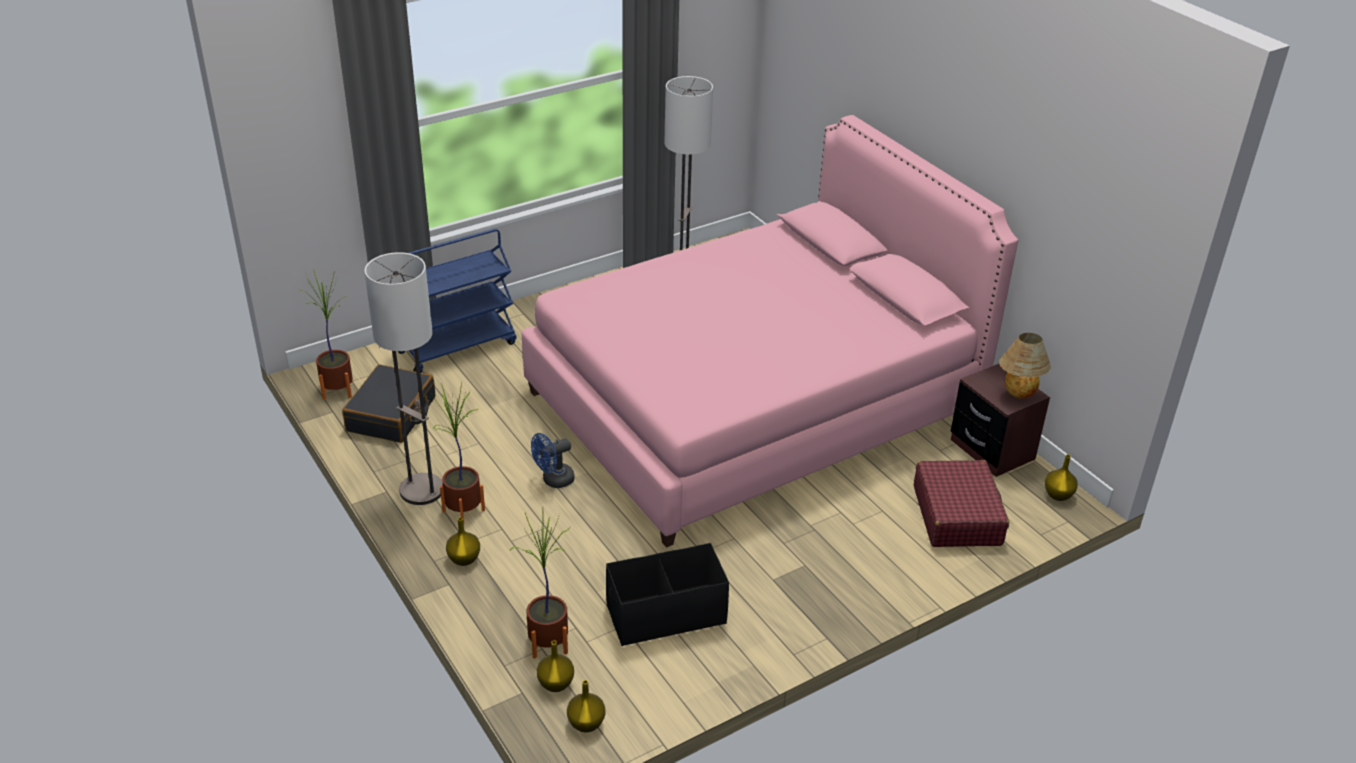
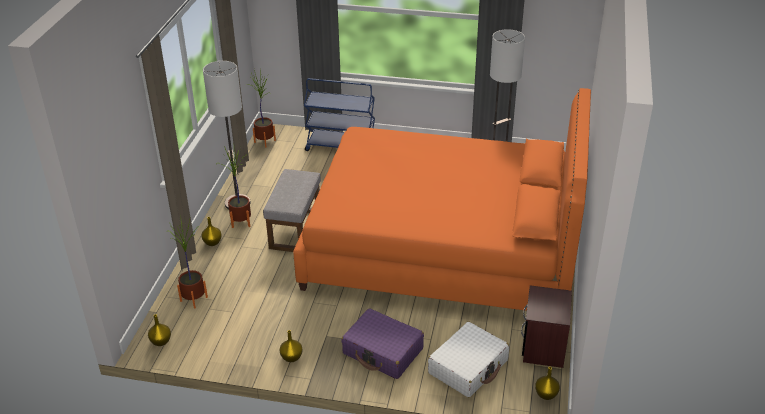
camera: 45 degrees right, 0 degrees up
(392, 414) = (271, 163): black suitcase -> none
(553, 480) = (296, 230): blue fan -> grey ottoman
(555, 683) = (173, 317): yellow vase -> yellow vase (291, 357)
(665, 614) = (257, 319): black storage box -> none
(752, 404) = (442, 247): pink bed -> orange bed
(856, 556) = (383, 351): none -> purple suitcase
(957, 515) = (468, 367): red suitcase -> white suitcase
(1017, 395) = (551, 312): table lamp -> none

